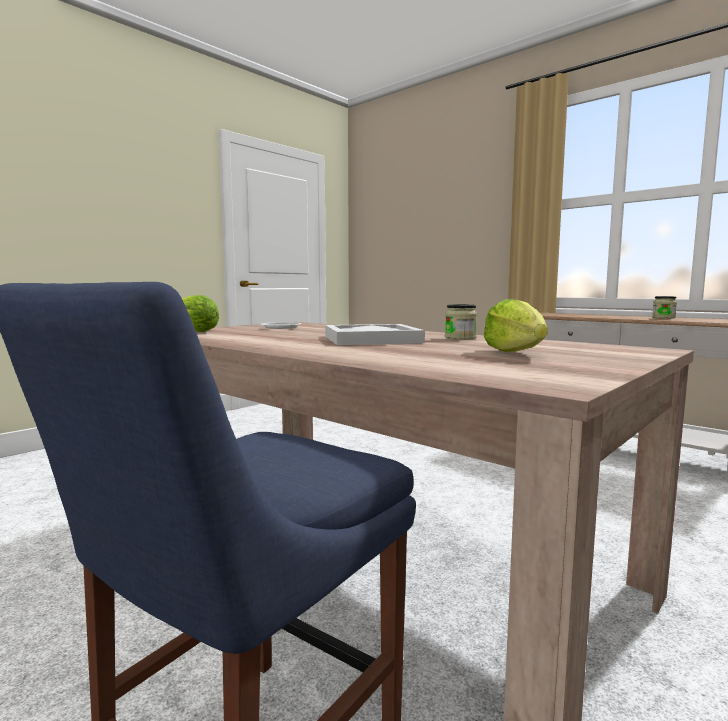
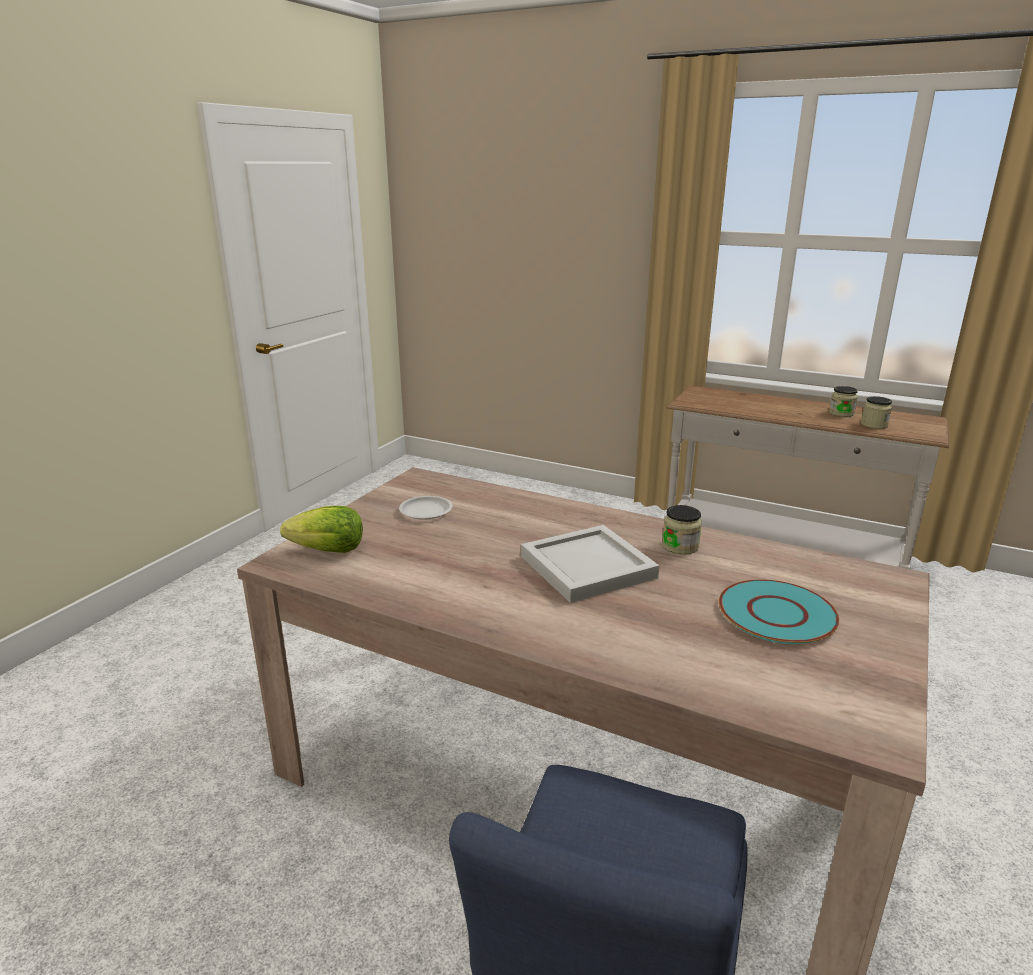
camera: 15 degrees left, 15 degrees up
(515, 353) = (776, 613): lettuce -> turquoise plate
(691, 320) = (874, 425): none -> jar

